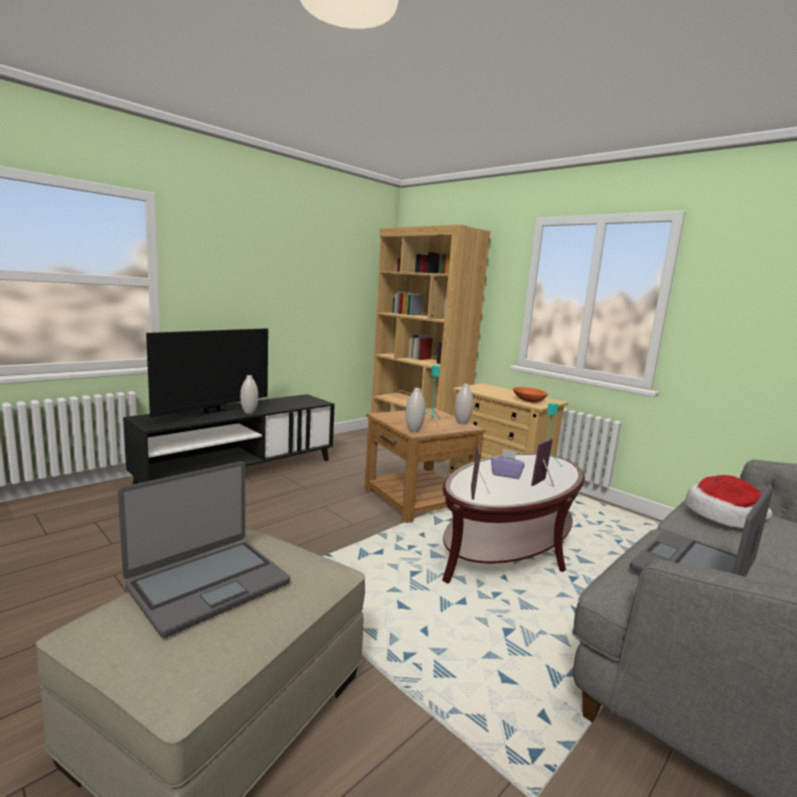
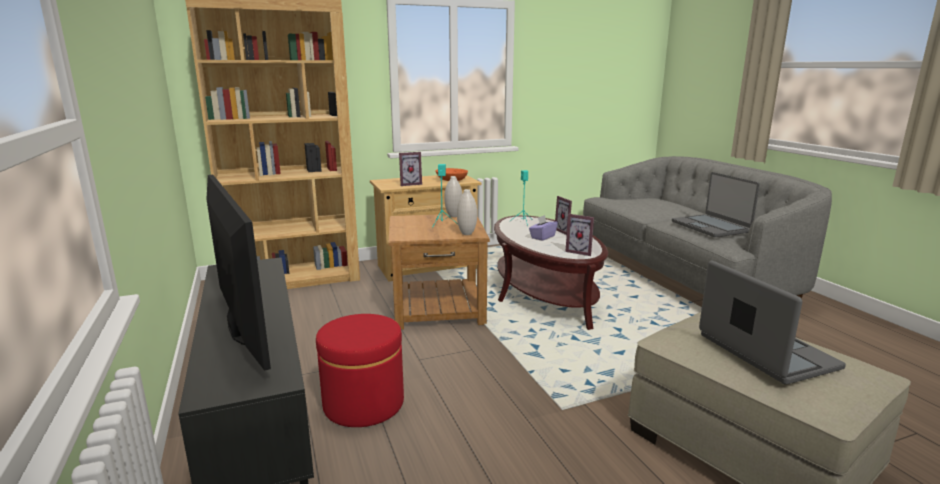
camera: 65 degrees left, 5 degrees up
(249, 412) = (272, 307): white vase -> none
(253, 499) = (363, 404): none -> red ottoman
(487, 392) = (410, 184): none -> picture frame
(722, 516) = (642, 206): hat -> none

